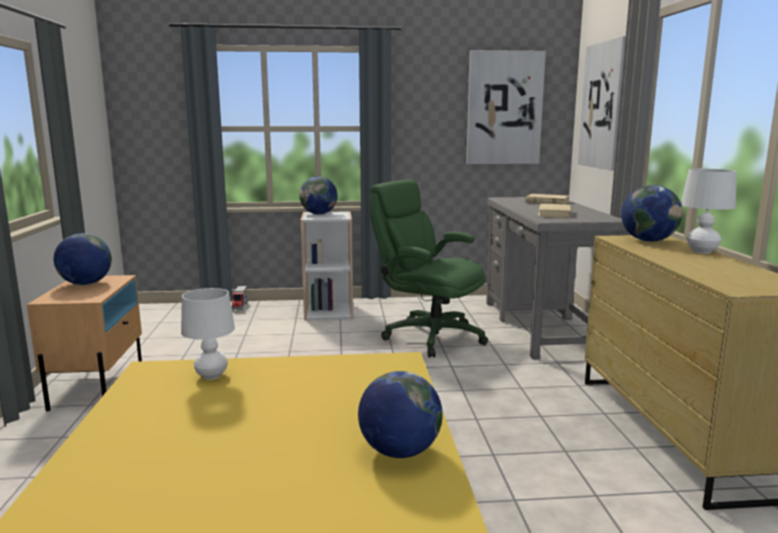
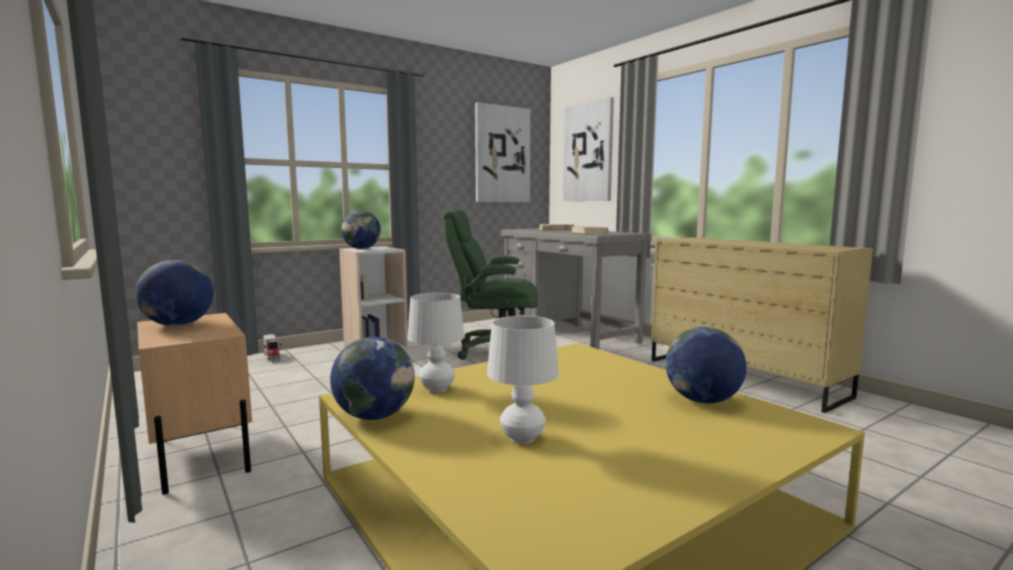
camera: 30 degrees left, 5 degrees down
(648, 240) = (696, 239): globe -> globe (374, 416)
(701, 251) = (743, 241): white table lamp -> white table lamp (522, 438)

